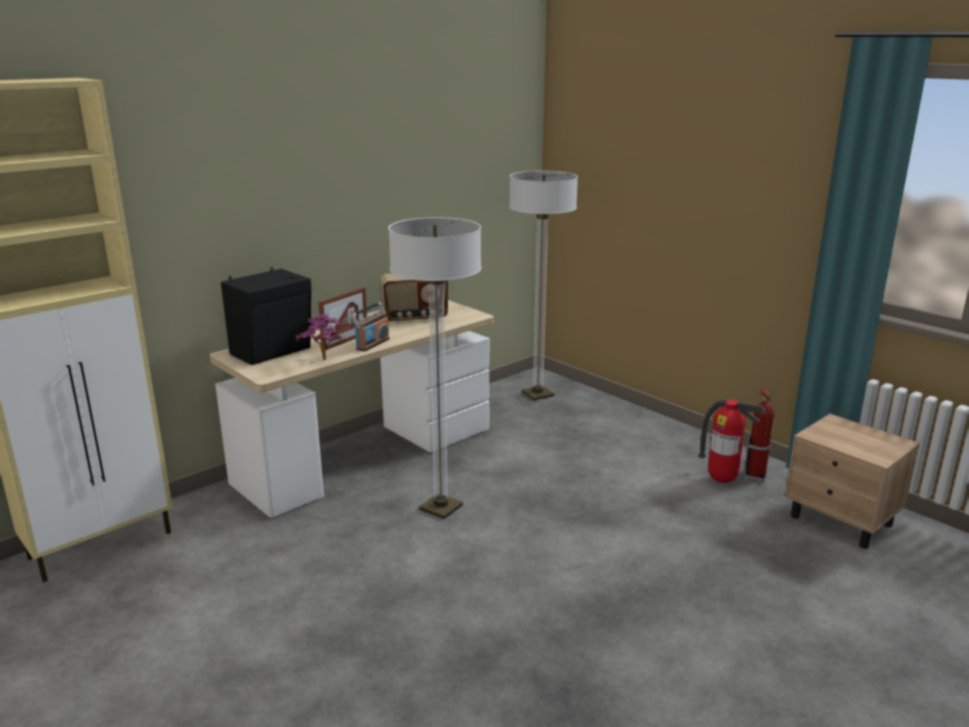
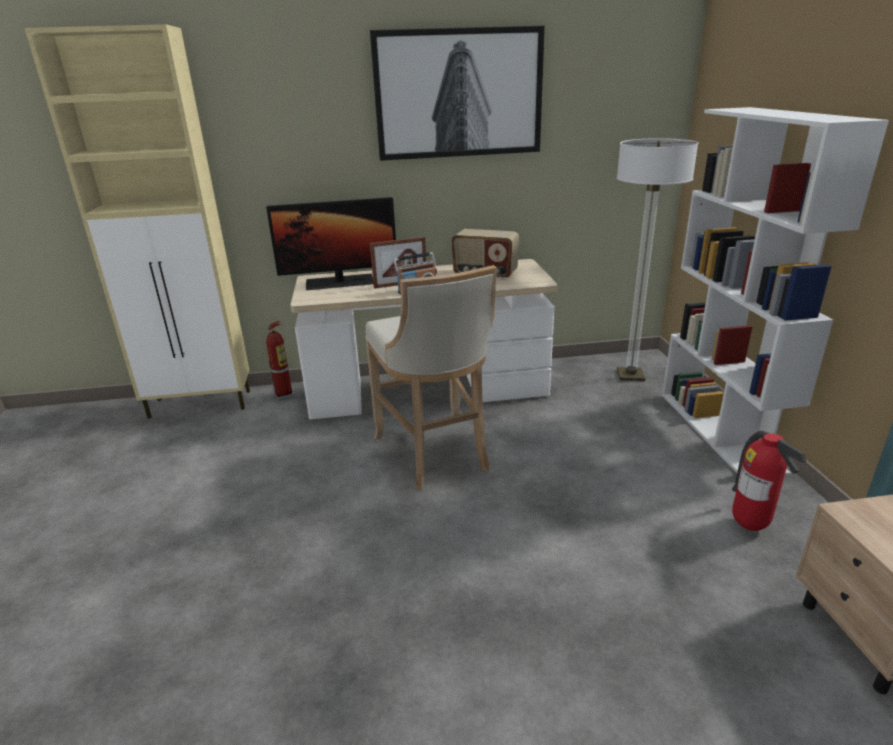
camera: 35 degrees right, 5 degrees up
(274, 351) = (339, 282): black speaker -> monitor
(324, 361) = (361, 296): potted plant -> none
(363, 138) = (459, 94): none -> picture
(441, 508) = (435, 454): floor lamp -> beige stool
(645, 421) = (720, 431): none -> white bookcase
(755, 476) = (800, 535): fire extinguisher -> fire extinguisher (284, 395)

